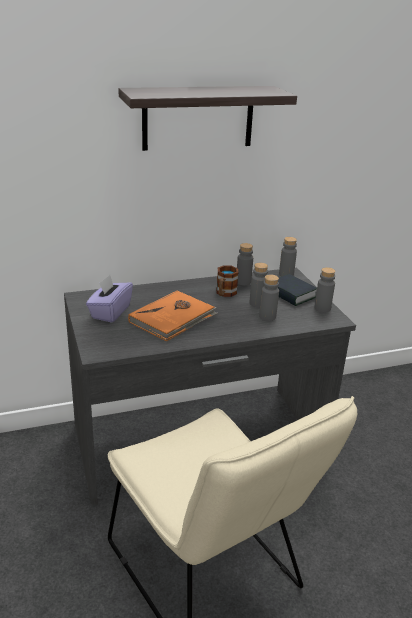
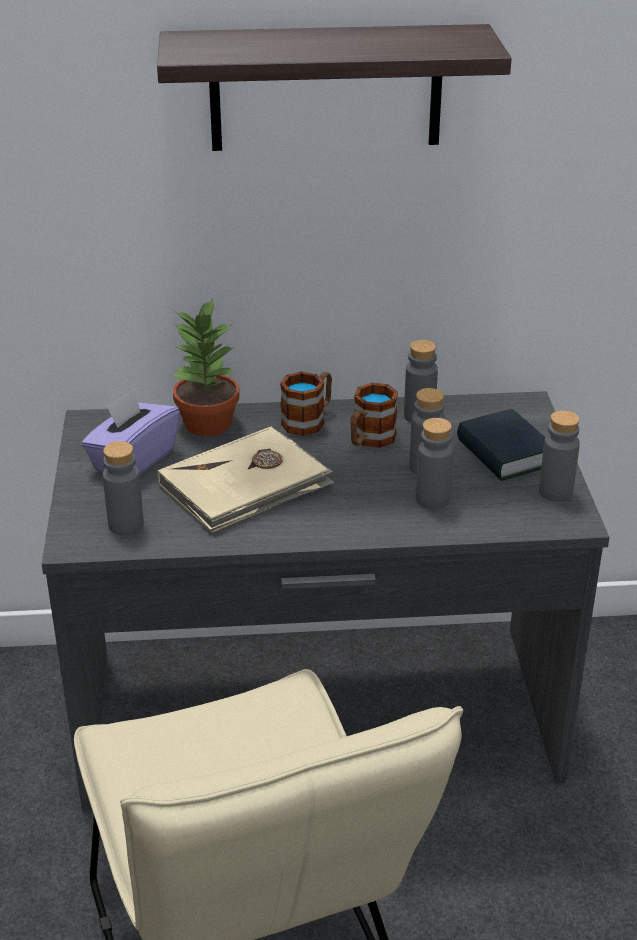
camera: 15 degrees right, 5 degrees up
(140, 293) = (206, 424): none -> potted plant
(173, 318) = (246, 485): orange book -> beige book
(191, 287) = (309, 420): none -> mug
(286, 274) = (516, 406): grey bottle -> grey bottle (126, 524)

